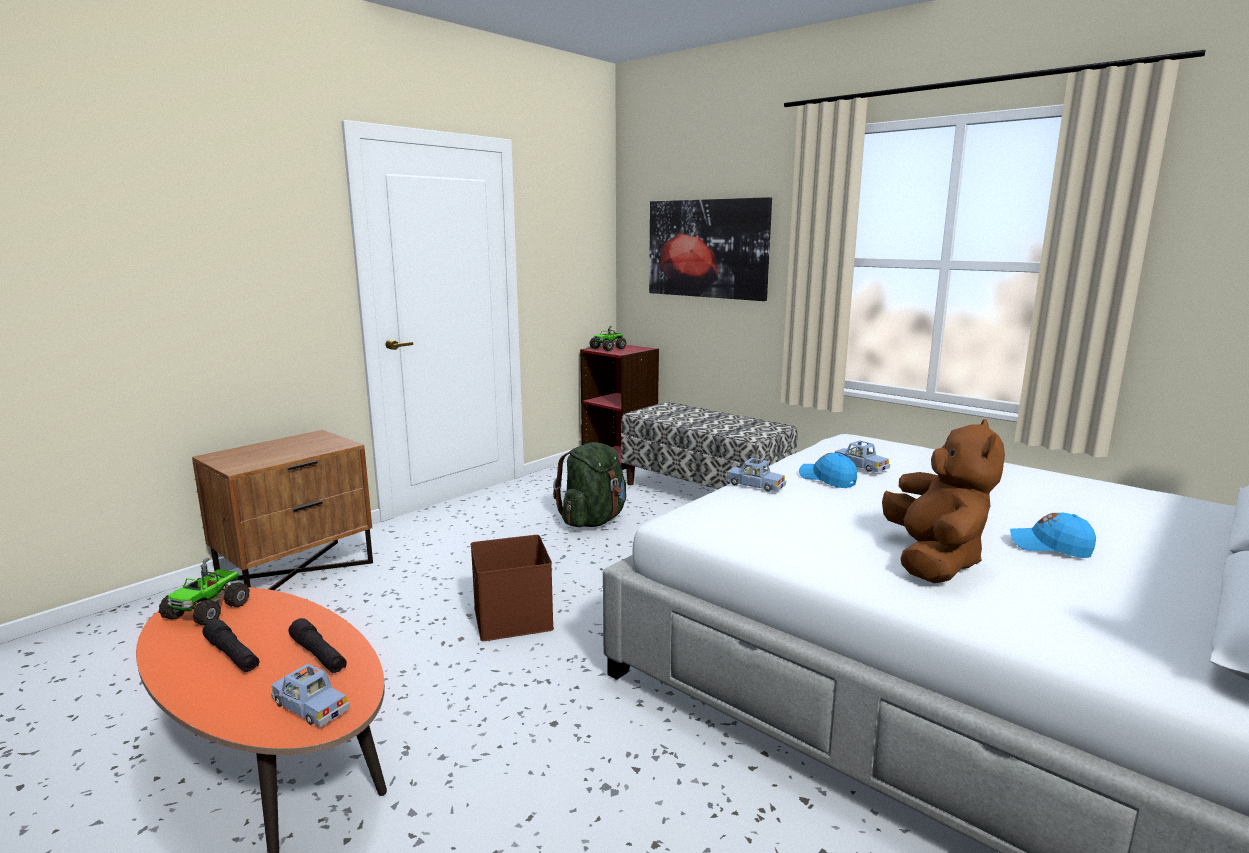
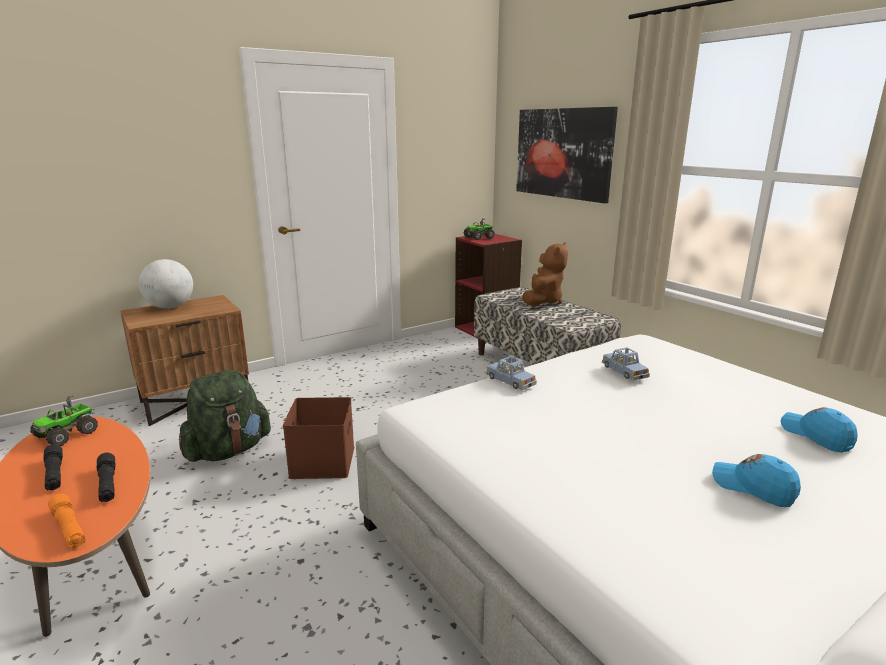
camera: 15 degrees right, 5 degrees up
(262, 448) = (170, 307): none -> globe
(309, 707) = (69, 528): blue toy car -> orange flashlight
(593, 521) = (432, 384): green backpack -> green backpack (228, 450)
(827, 479) = (582, 382): blue cap -> blue cap (816, 436)
(933, 561) = (615, 485): brown plush toy -> brown plush toy (543, 301)

